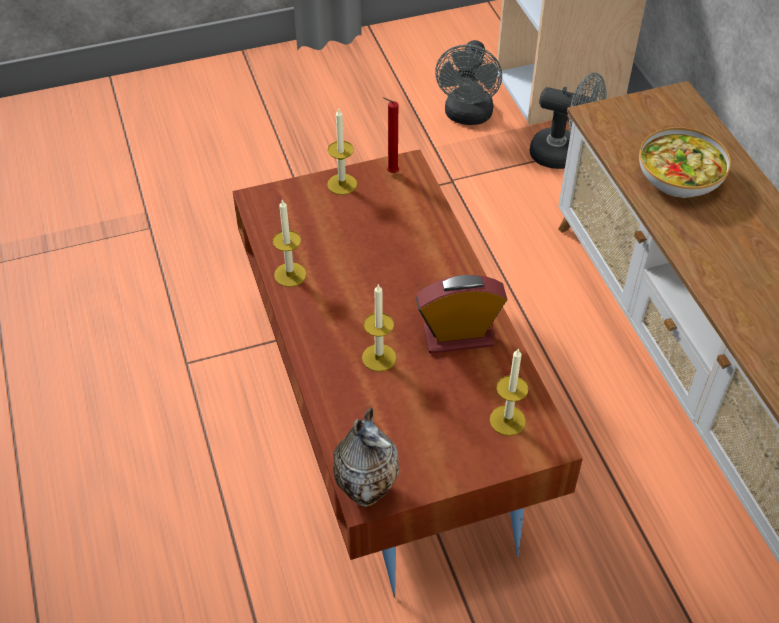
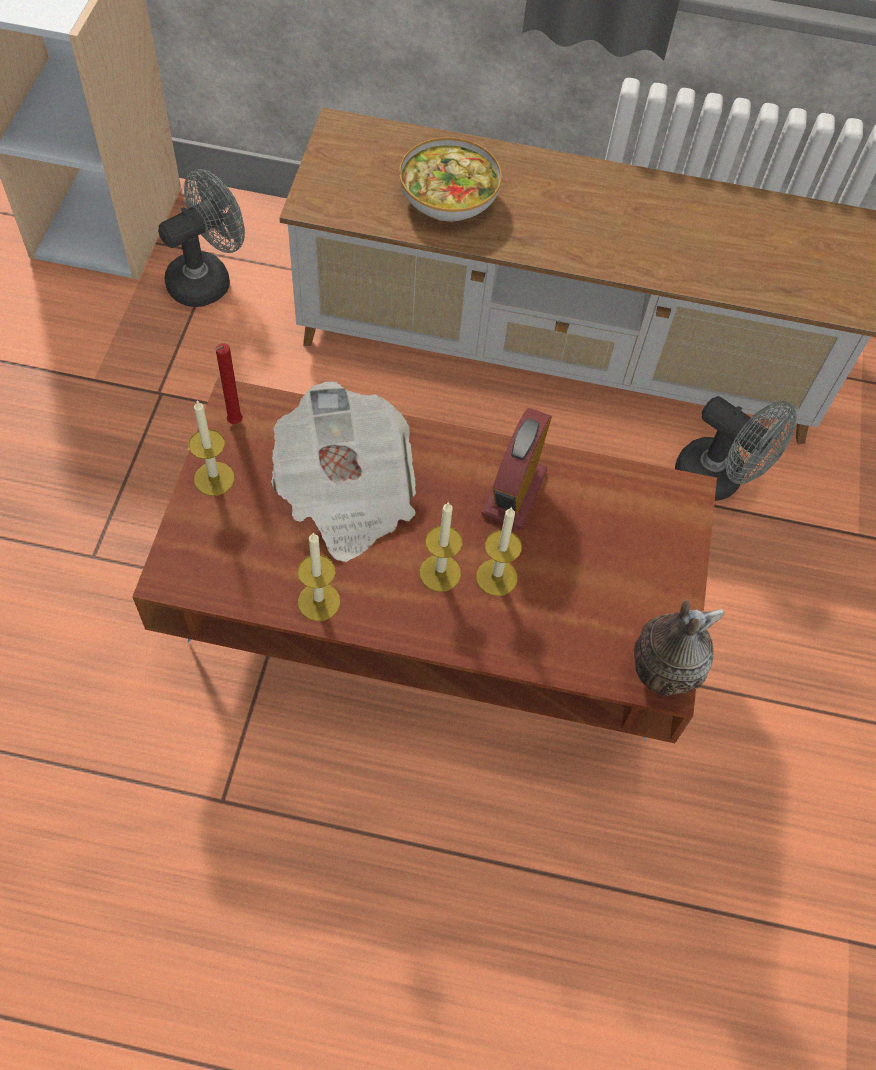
camera: 65 degrees left, 10 degrees up
(382, 250) = (346, 494): none -> newspaper
(467, 116) = (75, 323): grey fan -> grey fan (718, 480)
(507, 420) = (642, 510): candle -> candle (440, 573)

